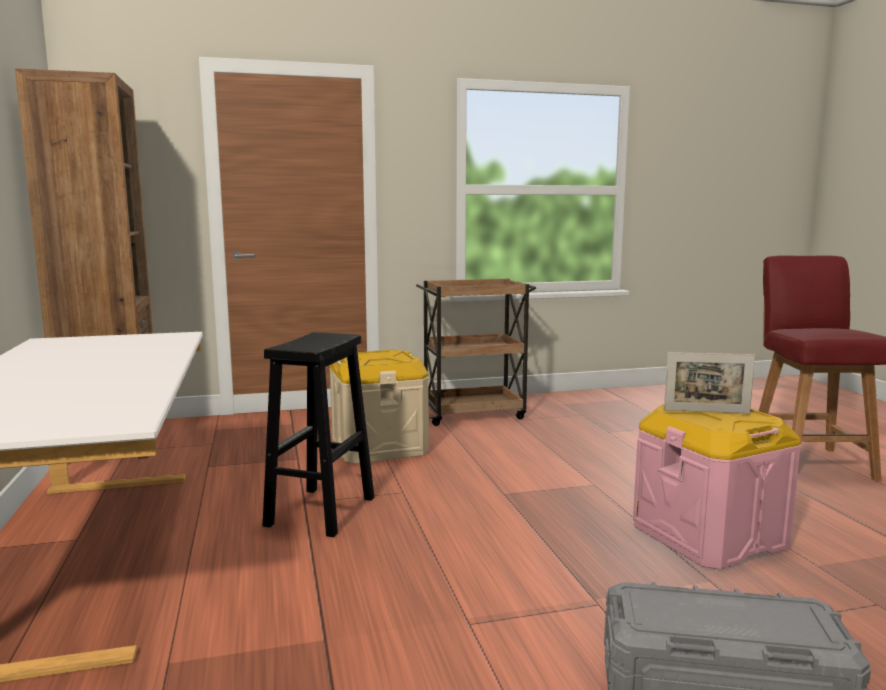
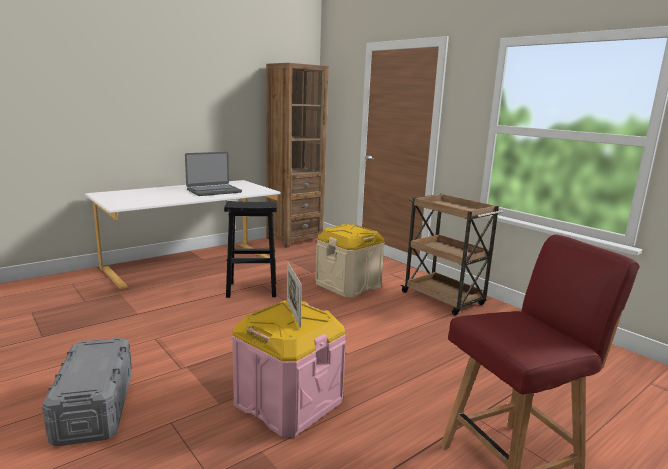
camera: 65 degrees right, 5 degrees up
(111, 357) = (214, 191): none -> laptop

